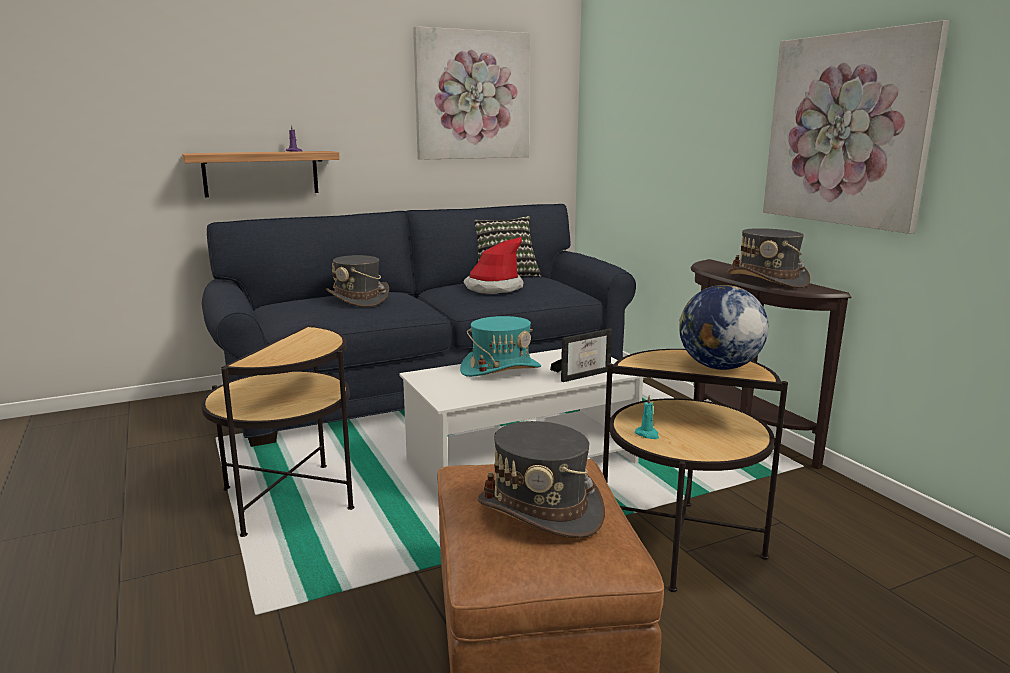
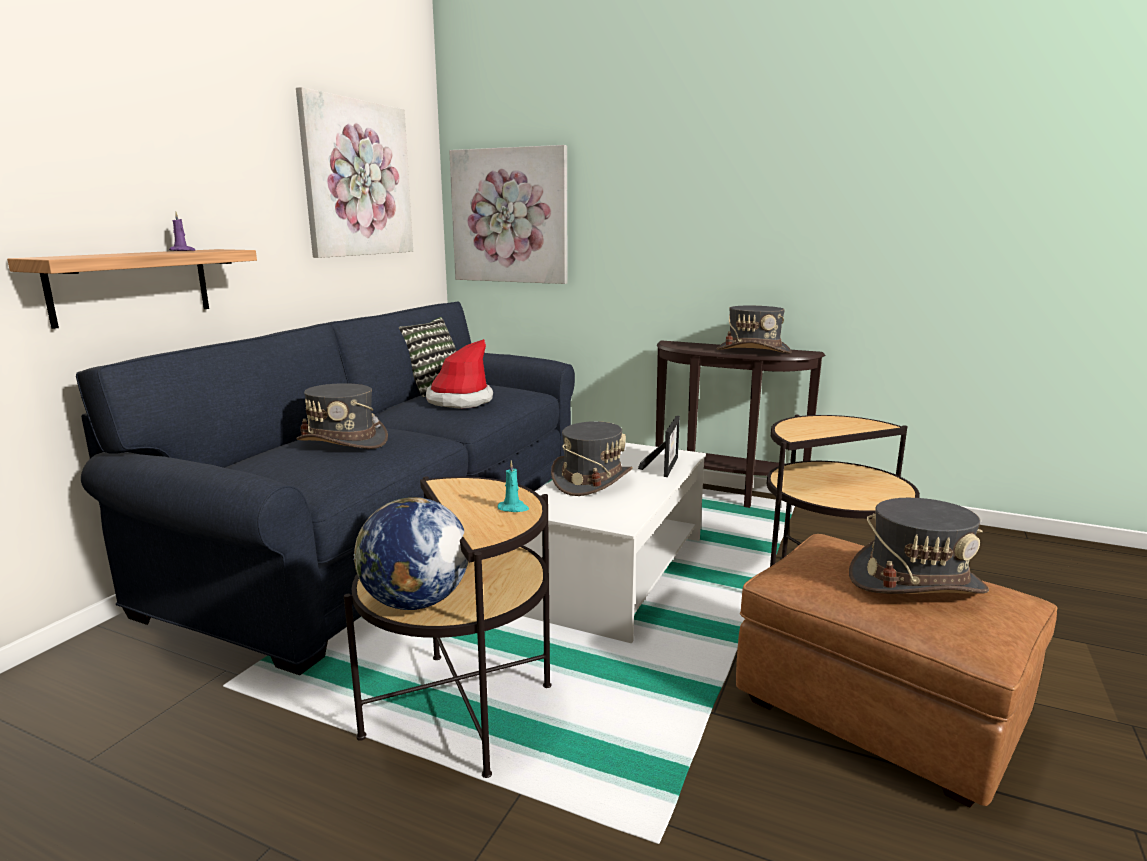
camera: 40 degrees left, 0 degrees up
(500, 369) = (591, 480): turquoise hat -> grey hat
(647, 434) = (834, 498): turquoise candle -> turquoise candle (513, 508)
(718, 367) = (847, 426): globe -> globe (415, 602)
(846, 130) = (807, 217): picture -> picture (509, 216)

